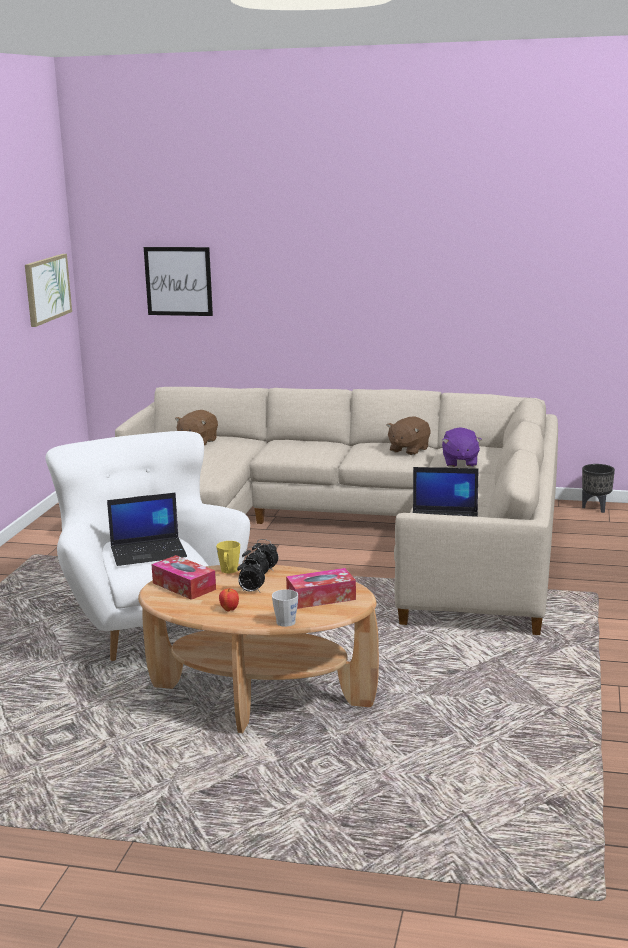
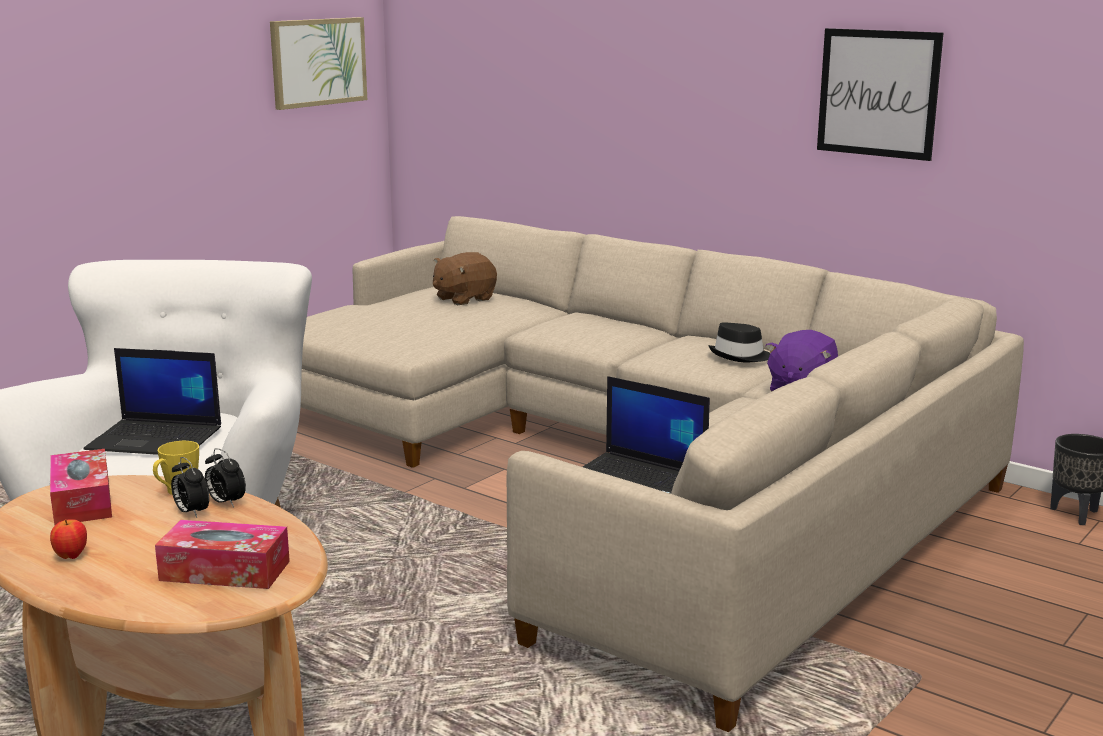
camera: 25 degrees right, 0 degrees up
(178, 281) = (499, 65): picture -> picture (878, 93)
(251, 591) = (150, 533): alarm clock -> none
(287, 620) = (112, 599): grey mug -> none
(408, 450) = (740, 356): brown plush toy -> black hat

